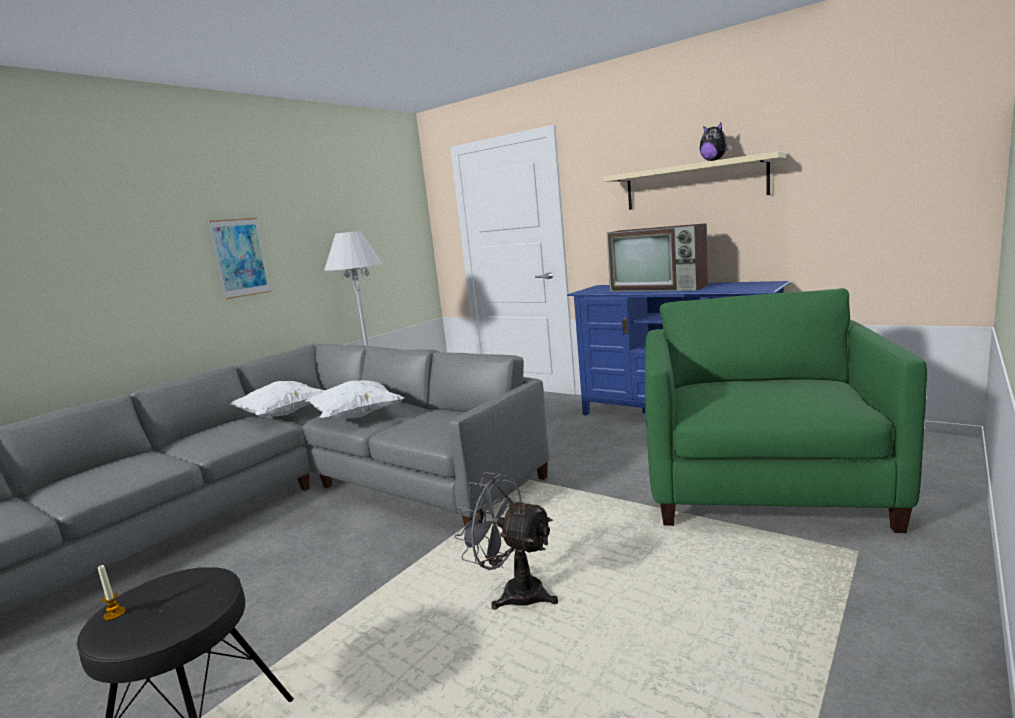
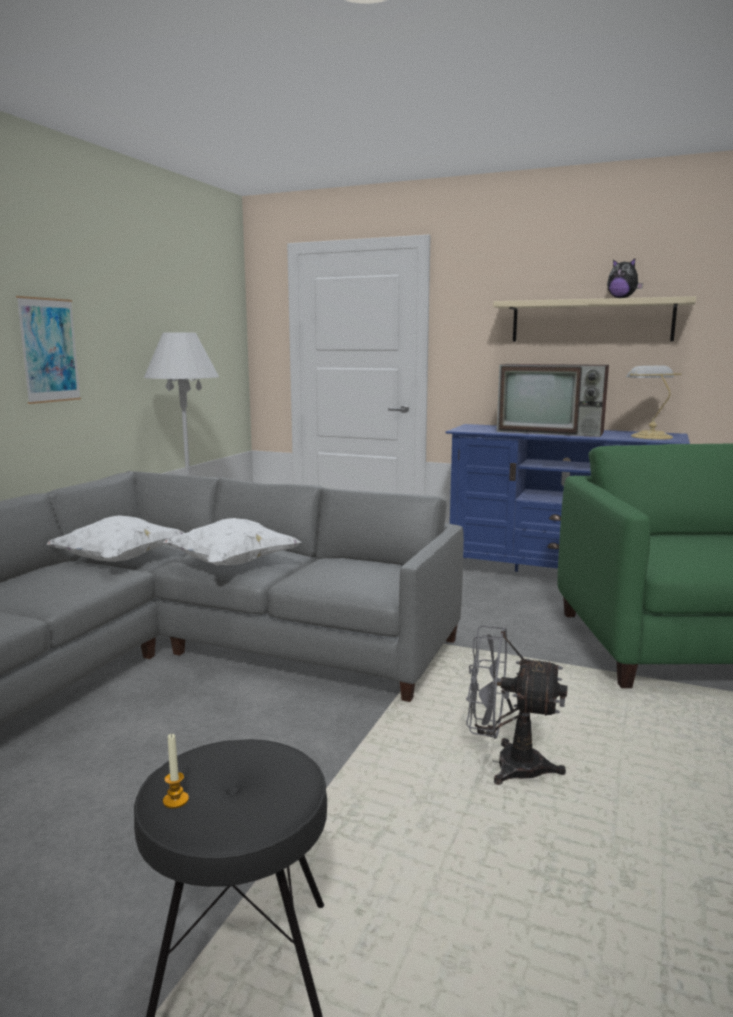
camera: 15 degrees left, 0 degrees up
(745, 287) = (649, 436): none -> table lamp

